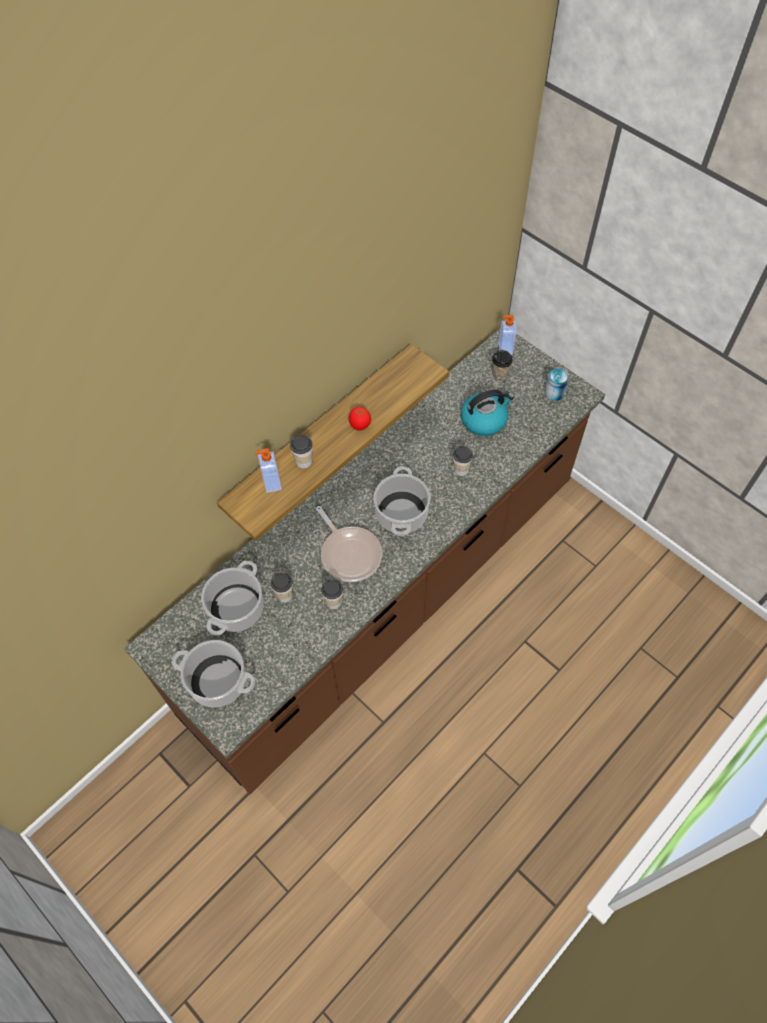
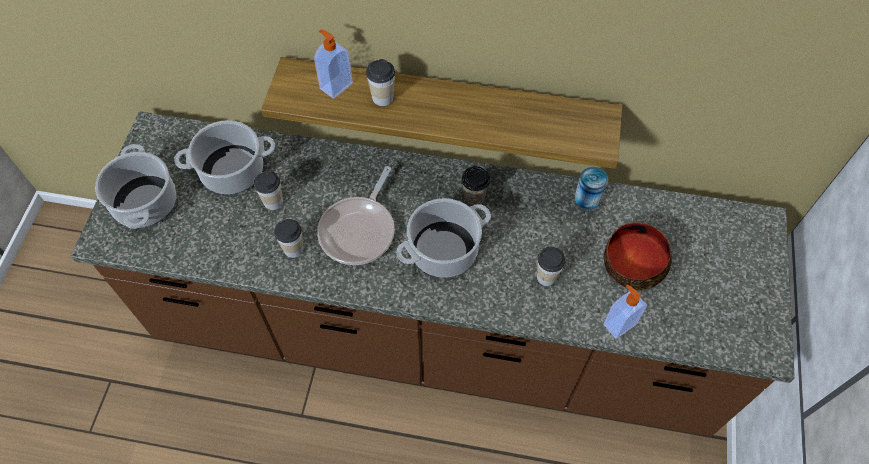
camera: 55 degrees right, 0 degrees up
(360, 426) = (467, 120): tomato -> none
(484, 420) = (633, 262): kettle -> bowl
(500, 373) = (713, 242): cup -> cup (474, 195)
(504, 348) = (753, 227): soap dispenser -> soap dispenser (618, 323)
(554, 392) = (740, 317): can -> can (587, 198)

